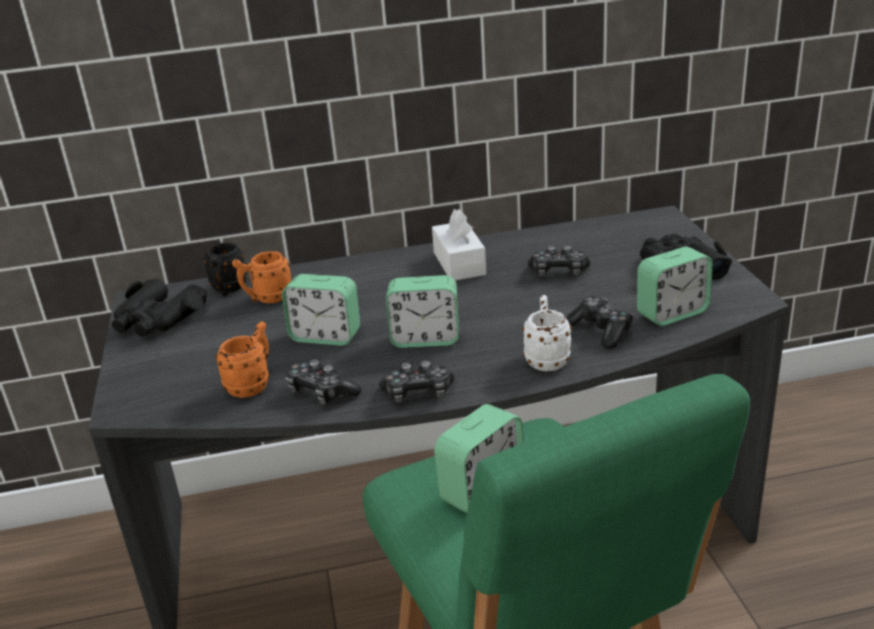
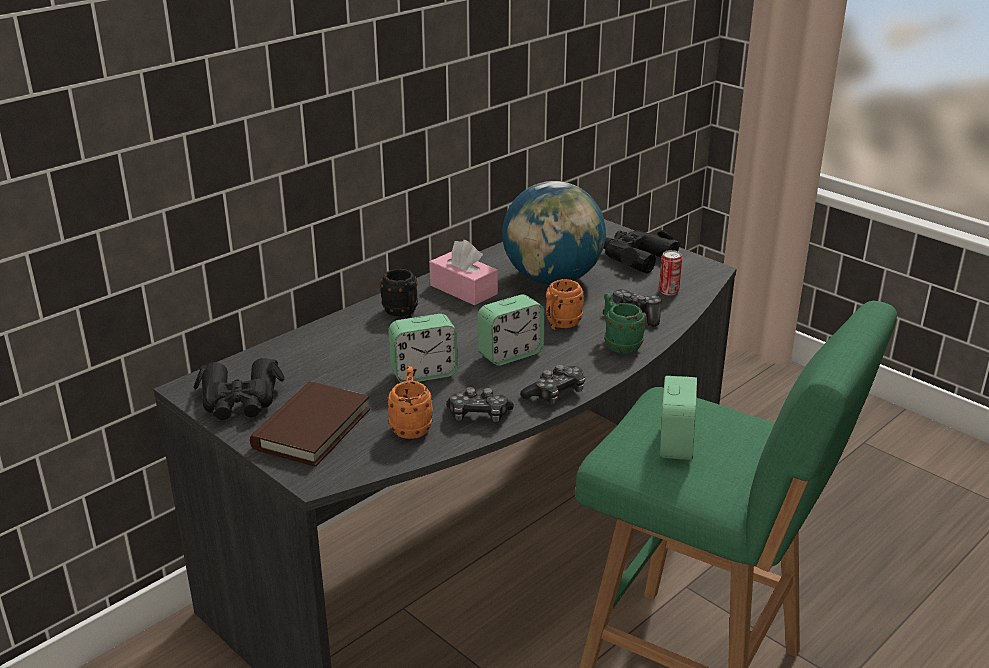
camera: 35 degrees left, 0 degrees up
(175, 361) = (312, 428): none -> brown book
(228, 290) = (276, 359): black mug -> black mug (403, 313)
(267, 298) = (326, 357): orange mug -> orange mug (560, 324)
(459, 263) = (463, 290): white tissue box -> pink tissue box
(546, 358) = (619, 344): white mug -> green mug
(559, 272) = (552, 279): game controller -> globe
(672, 313) = (668, 291): alarm clock -> can

